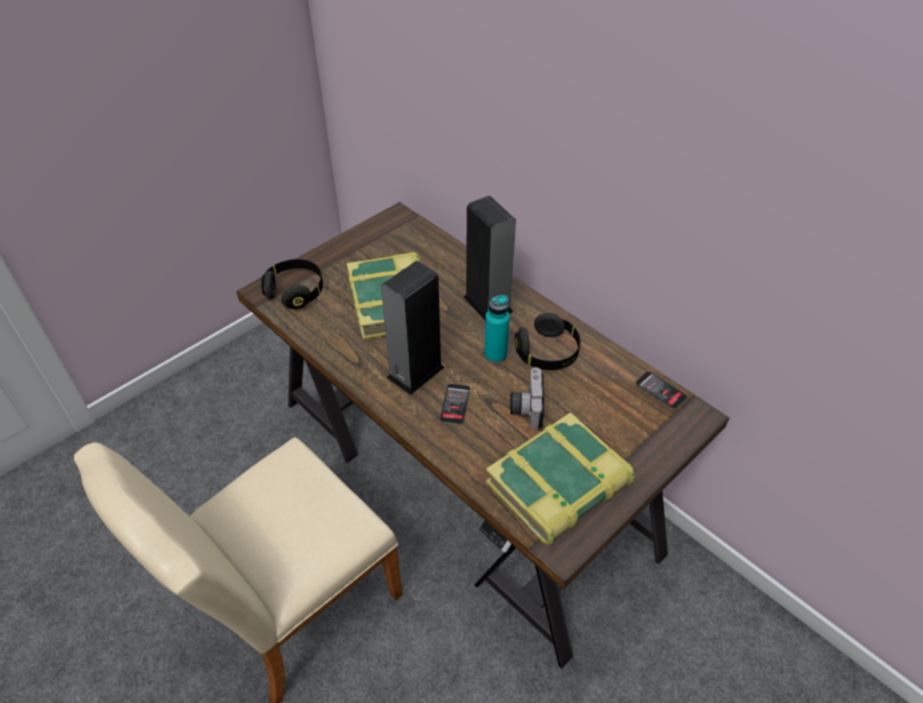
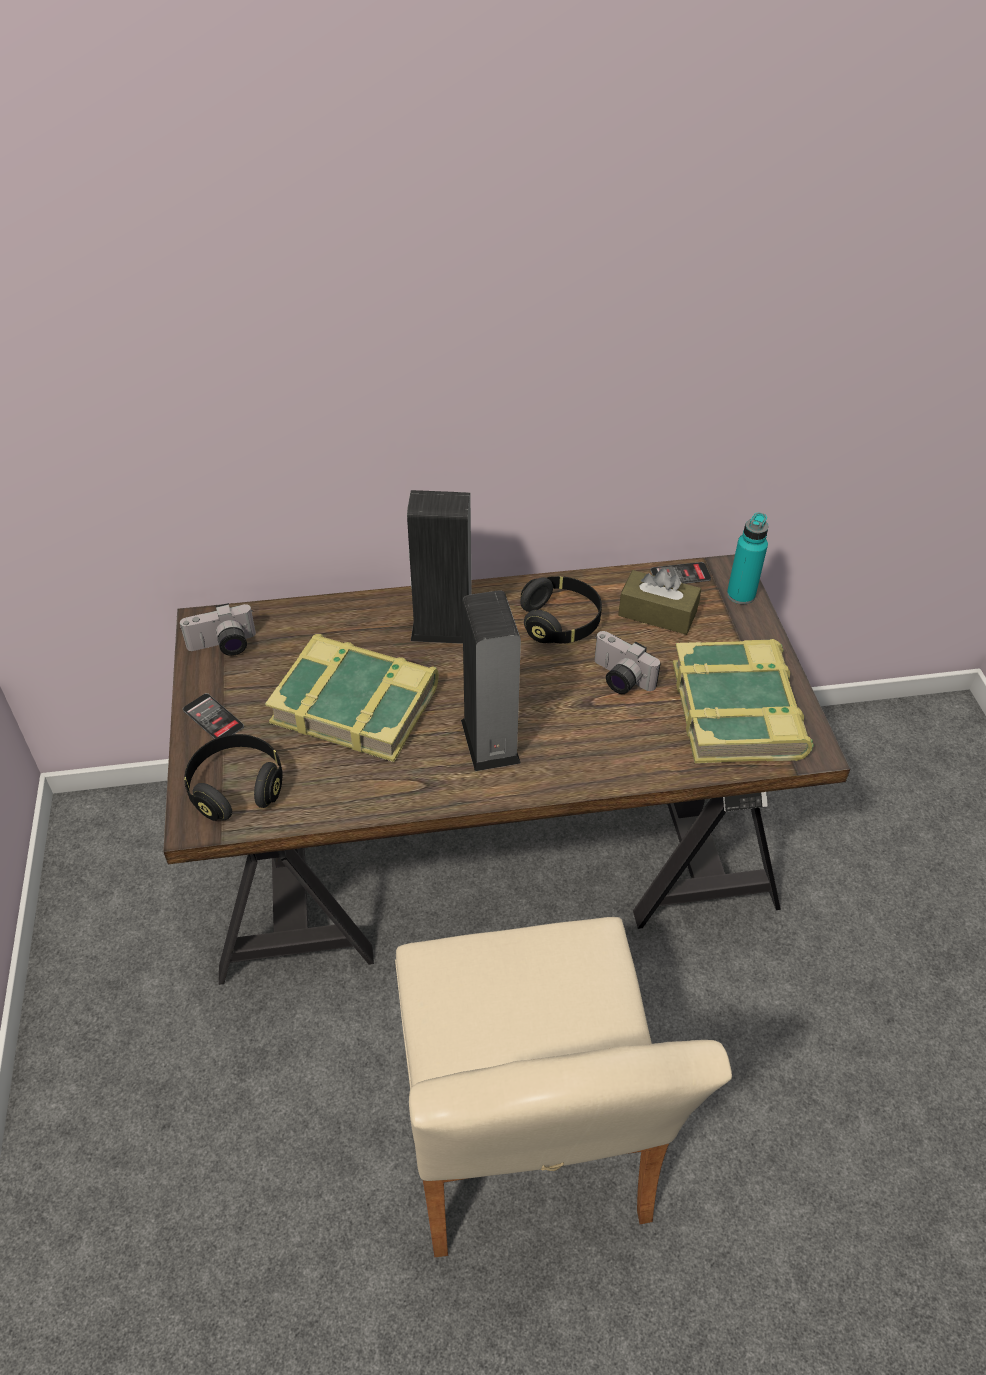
camera: 55 degrees left, 0 degrees up
(387, 232) = (223, 646): none -> camera
(455, 404) = (567, 732): phone -> phone (213, 718)
(495, 355) = (525, 662): turquoise bottle -> turquoise bottle (741, 595)
(608, 396) = (657, 613): none -> brown tissue box

